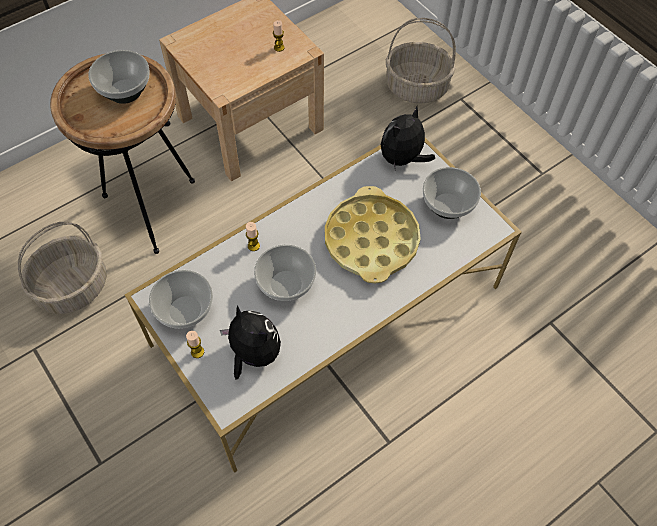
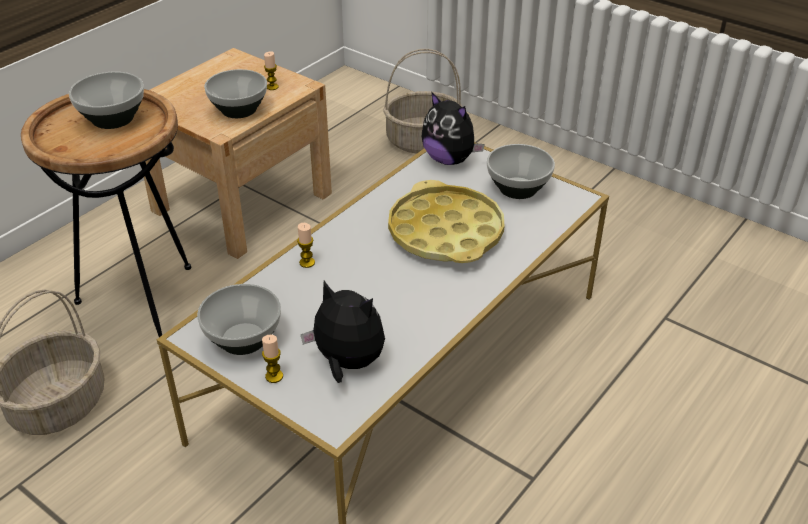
camera: 15 degrees left, 20 degrees down
(286, 284) = (361, 290): bowl -> bowl (238, 110)
(402, 159) = (449, 159): plush toy -> plush toy turned 75 degrees counterclockwise

